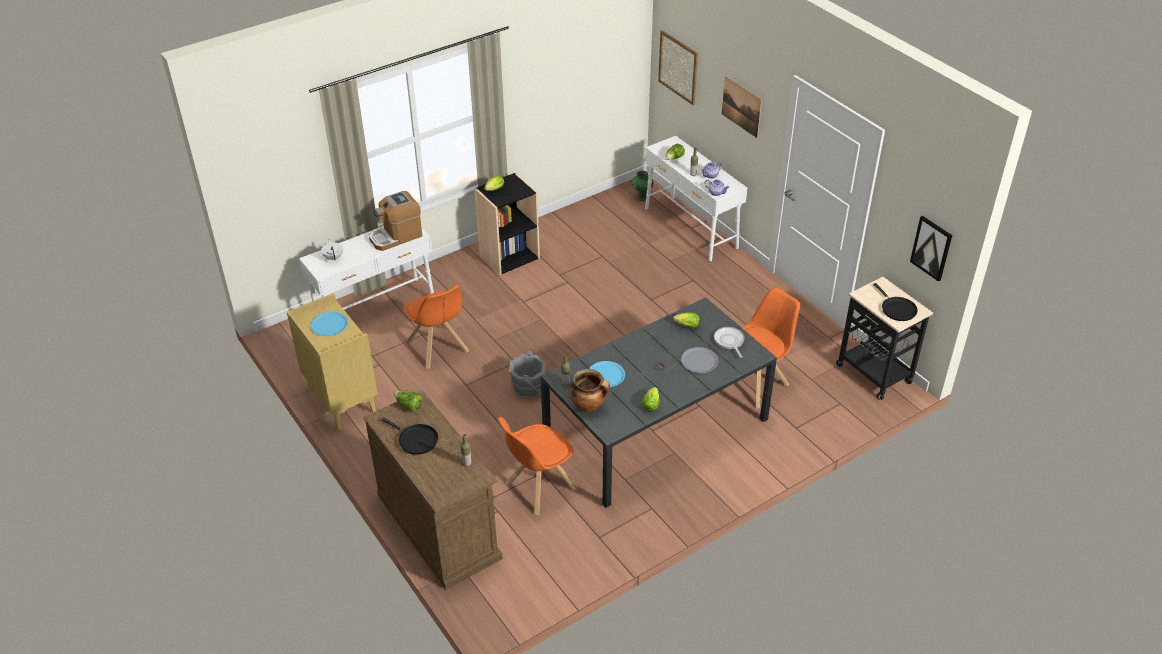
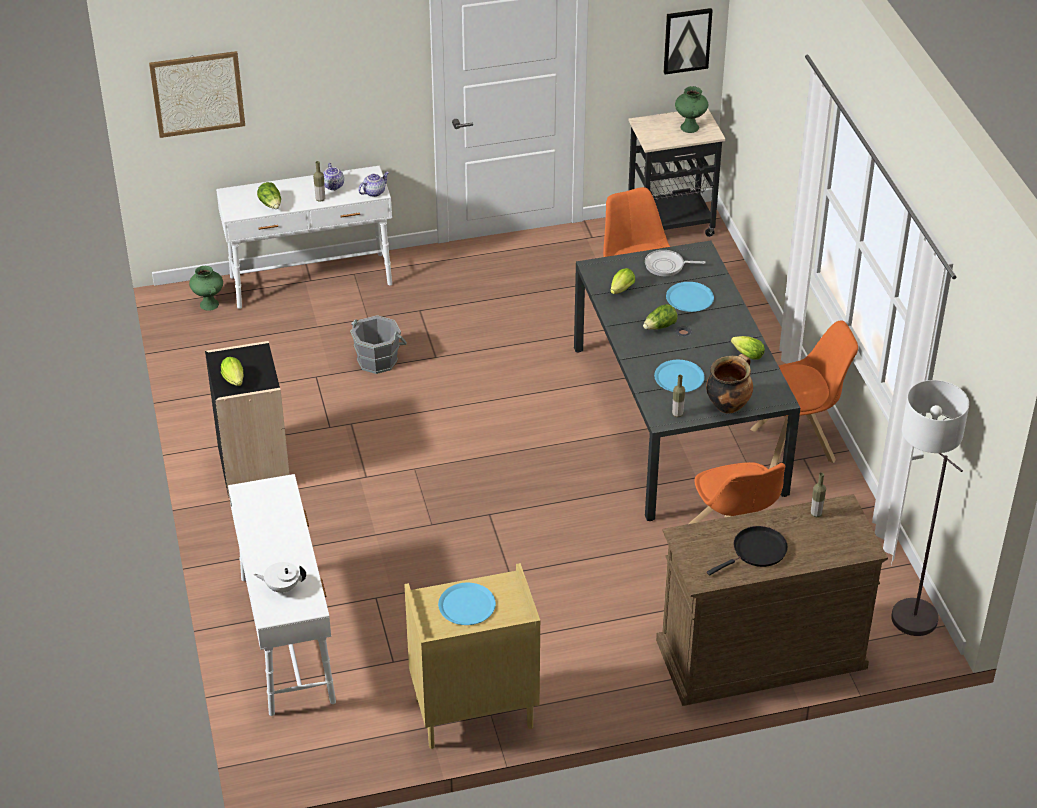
camera: 70 degrees left, 0 degrees up
(396, 236) = (273, 509): coffee machine -> none
(408, 405) = (688, 547): lettuce -> lettuce (660, 327)
(438, 348) = (417, 586): orange chair -> orange chair (797, 444)
(514, 601) = (904, 610): none -> white floor lamp
(529, 387) = (546, 512): grey bucket -> grey bucket (377, 360)
(699, 361) = (690, 298): grey plate -> blue plate
(741, 106) = (341, 70): picture -> none
(897, 309) = (690, 128): black frying pan -> green vase

